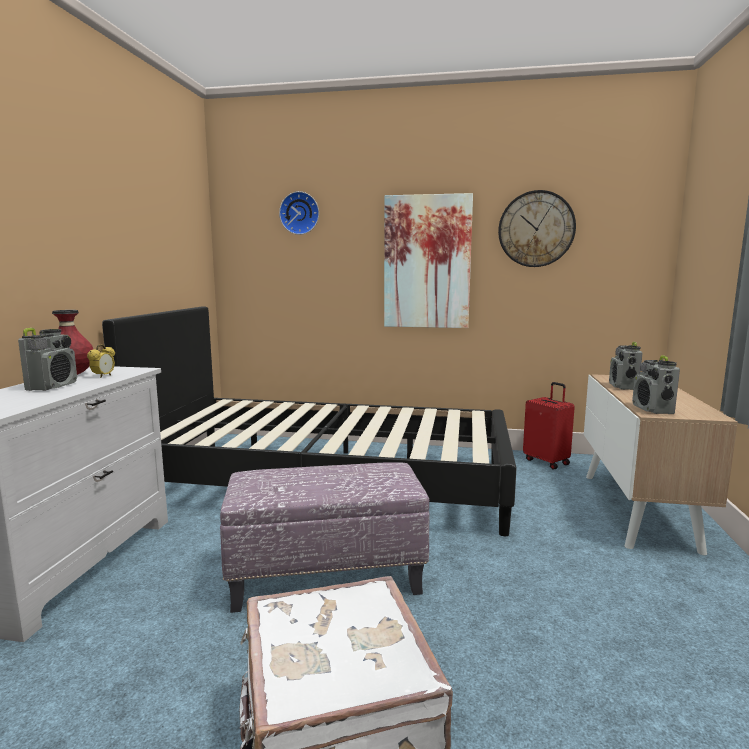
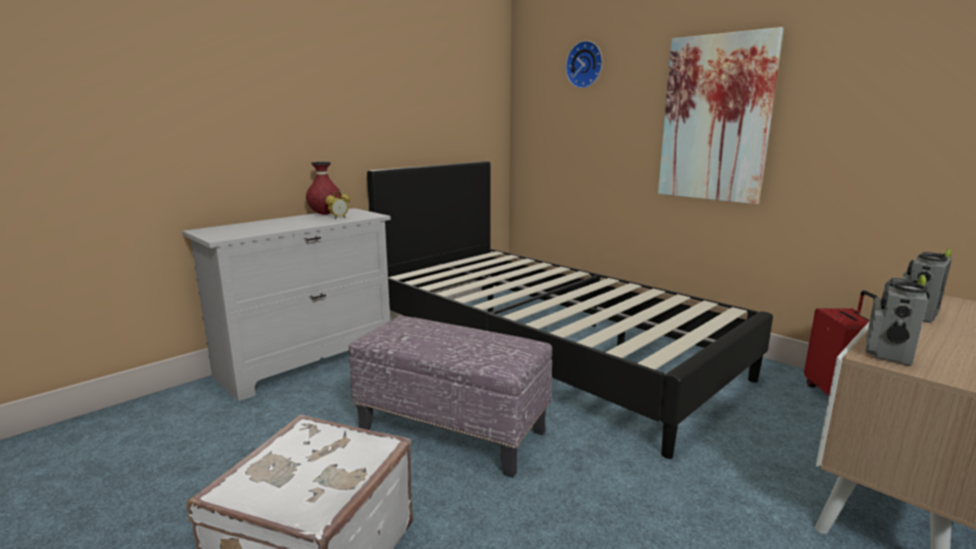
camera: 35 degrees right, 5 degrees up
(52, 386) = (295, 221): radio -> none
(536, 229) = (873, 72): wall clock -> none

